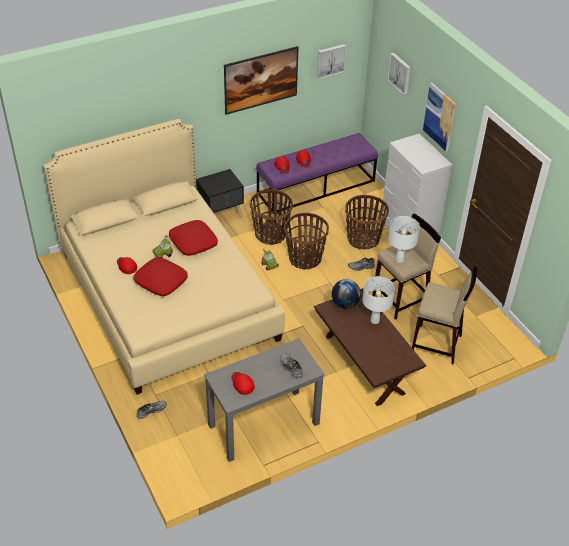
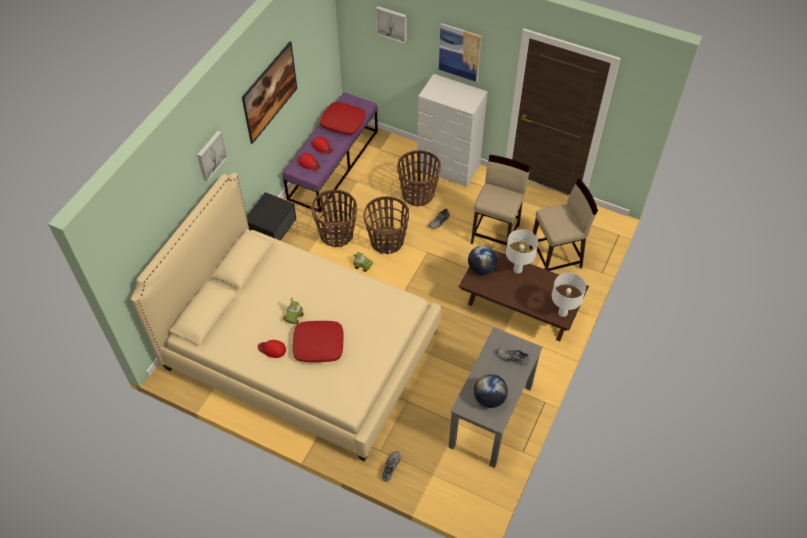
camera: 35 degrees left, 10 degrees up
(193, 242) = (309, 288): red pillow -> red pillow (343, 122)
(242, 384) = (489, 399): red cap -> globe
(330, 60) = (313, 39): picture -> picture (210, 155)
(399, 260) = (499, 203): white table lamp -> white table lamp (562, 313)

